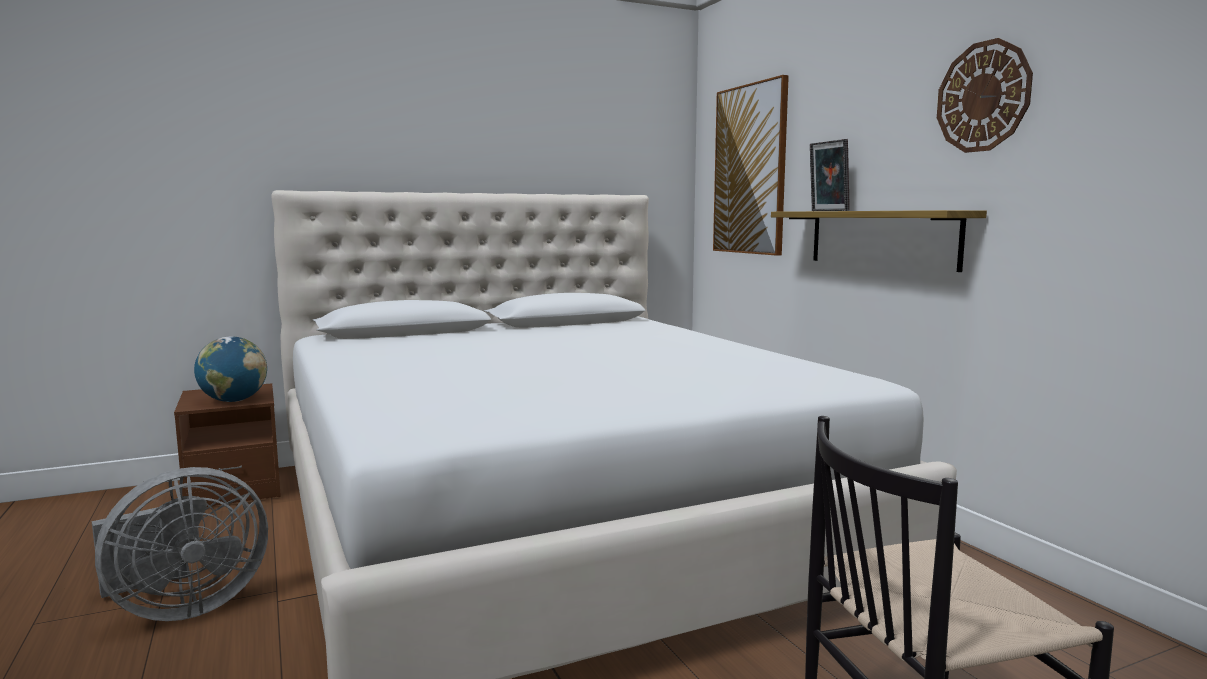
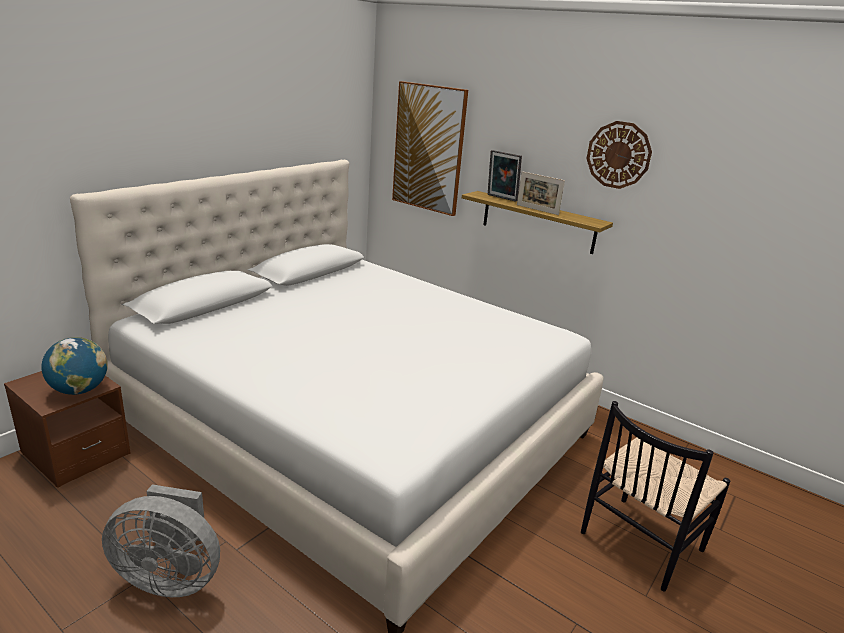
camera: 30 degrees left, 15 degrees up
(182, 607) = (171, 577): grey fan -> grey fan turned 75 degrees clockwise
(865, 210) = (537, 209): none -> picture frame

